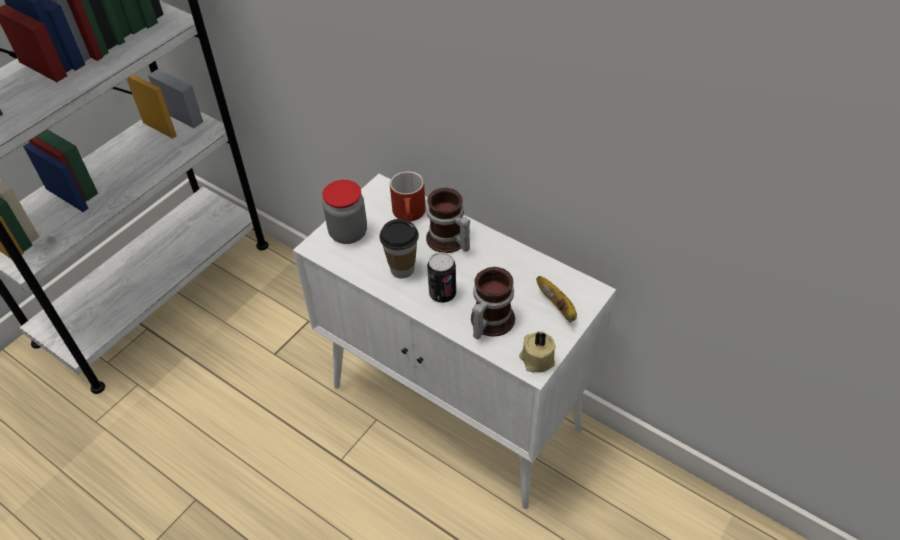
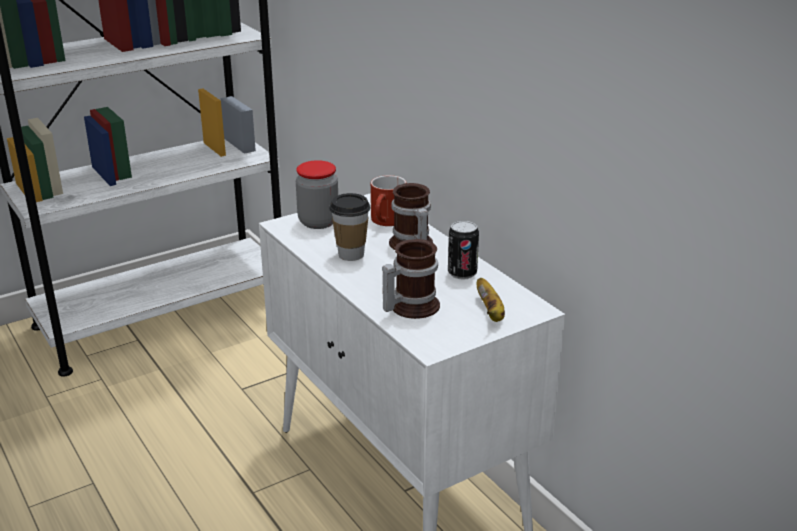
camera: 20 degrees right, 20 degrees down
(442, 294) = (377, 278): can -> can (462, 273)
(536, 359) = (439, 343): beige candle -> none

